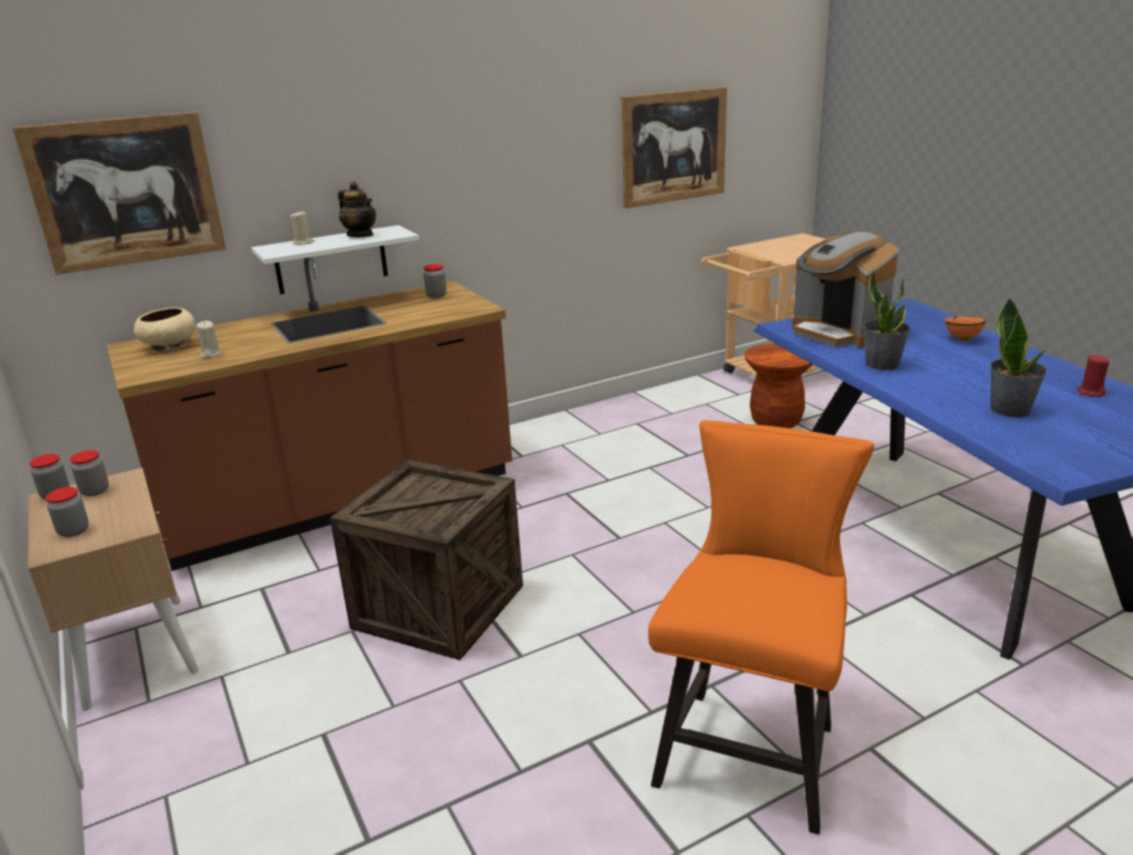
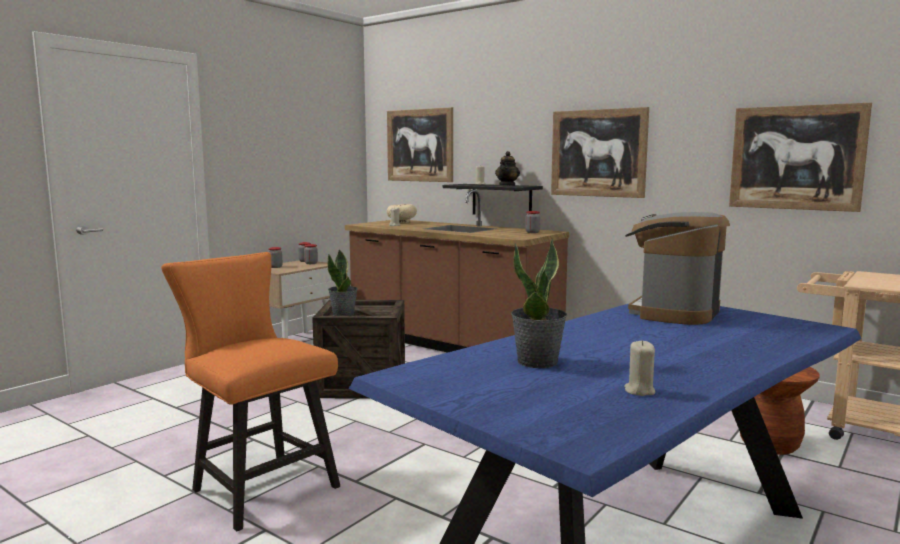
camera: 65 degrees right, 15 degrees down
(331, 260) = (501, 200): white shelf -> black shelf
(473, 166) = (598, 153): none -> picture
(751, 746) = (258, 486): orange chair -> orange chair turned 135 degrees counterclockwise
(882, 364) = (605, 325): potted plant -> potted plant (343, 314)
(962, 339) = (739, 346): orange bowl -> none
(1090, 392) = (639, 391): red candle -> beige candle

